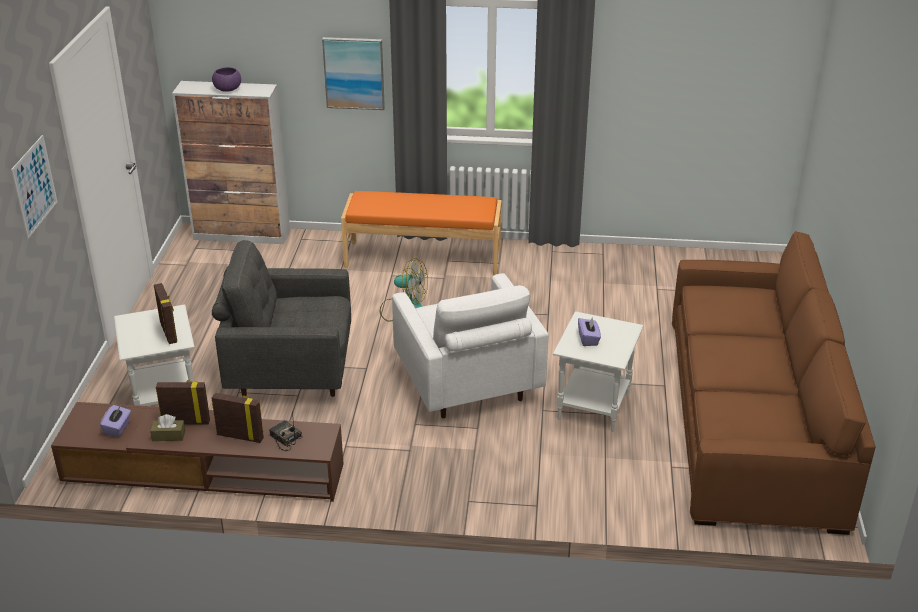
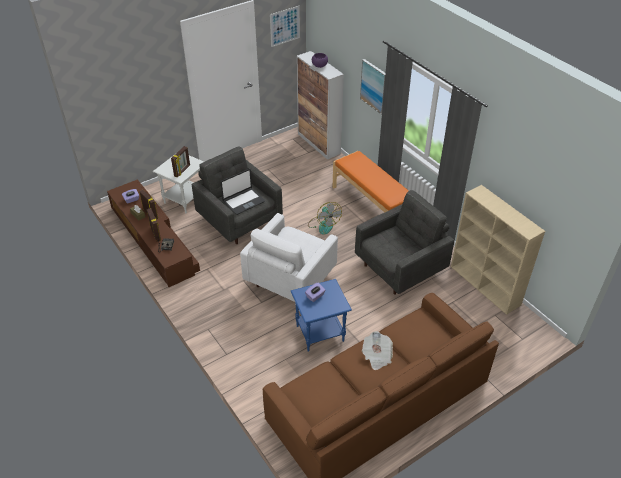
camera: 50 degrees right, 10 degrees up
(34, 186) = (146, 76): picture -> picture (285, 26)
(311, 318) = (243, 201): none -> laptop
(559, 293) = (401, 268): none -> grey armchair
(593, 407) = (319, 333): white side table -> blue side table
(659, 256) = (485, 286): none -> beige bookcase
(733, 348) = (377, 356): none -> newspaper

